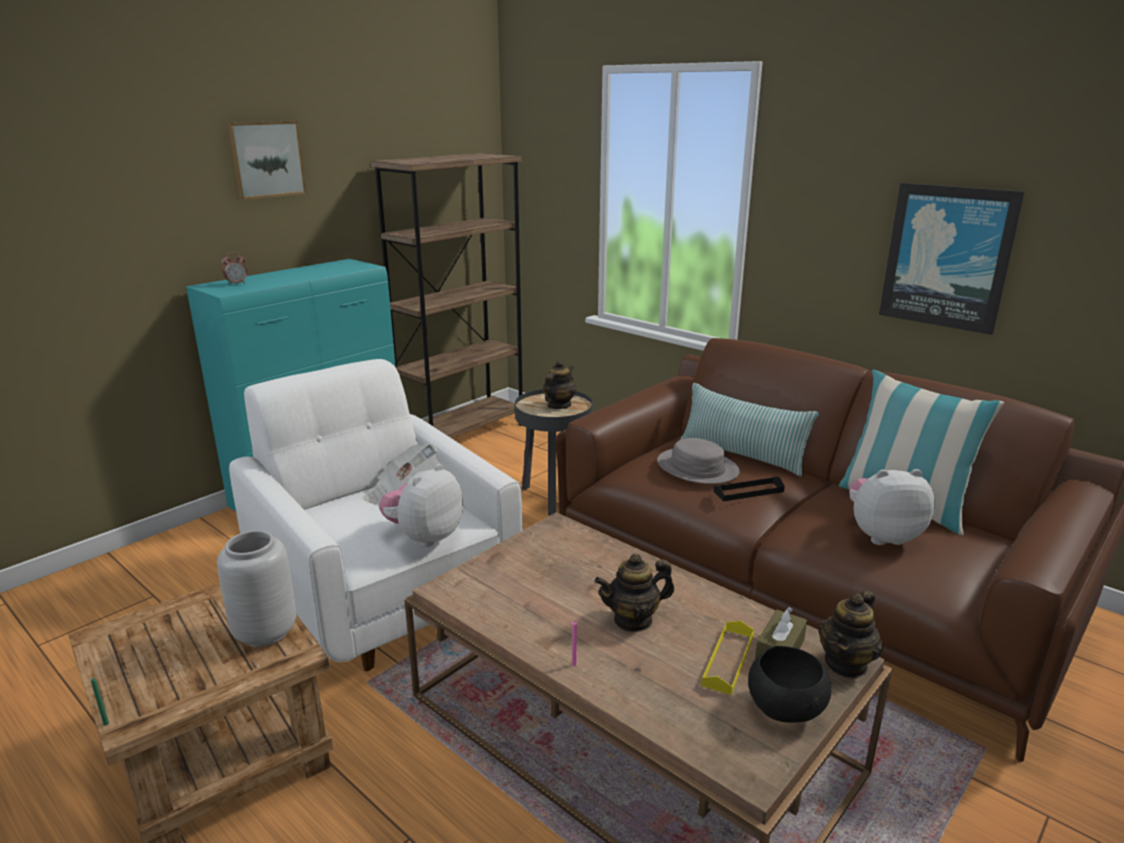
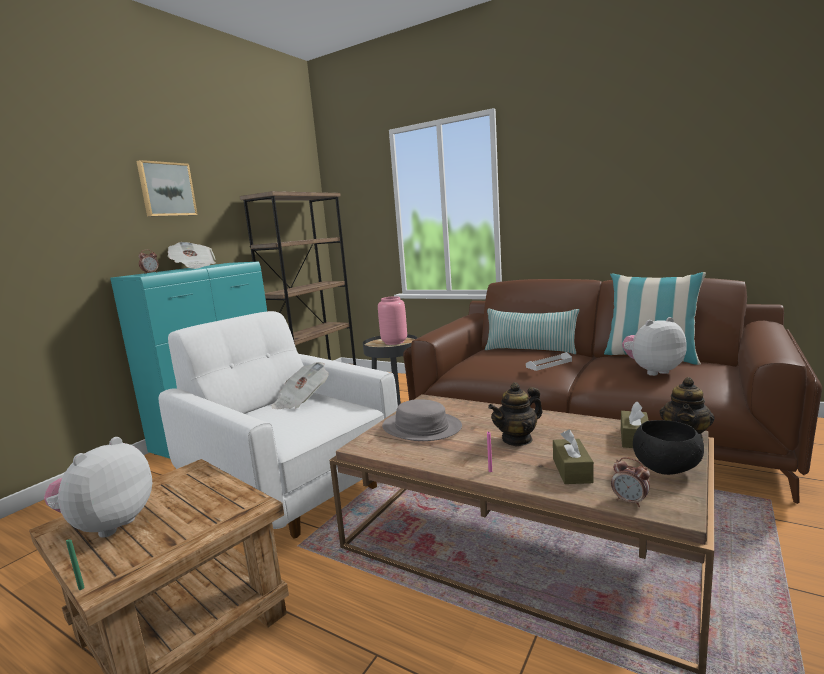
camera: 10 degrees left, 10 degrees down
(265, 631) = (219, 496): grey vase -> none
(296, 272) = (194, 267): none -> newspaper
(424, 537) = (329, 421): plush toy -> plush toy (108, 525)
(559, 405) = (393, 342): teapot -> pink vase
(670, 686) = (572, 470): none -> brown tissue box
(697, 468) = (506, 358): grey hat -> grey hat (421, 427)
(708, 748) = (630, 501): none -> alarm clock
(728, 660) = (602, 449): yellow tray -> none
(748, 491) = (549, 364): black tray -> white tray
(947, 257) = (635, 205): picture -> none

